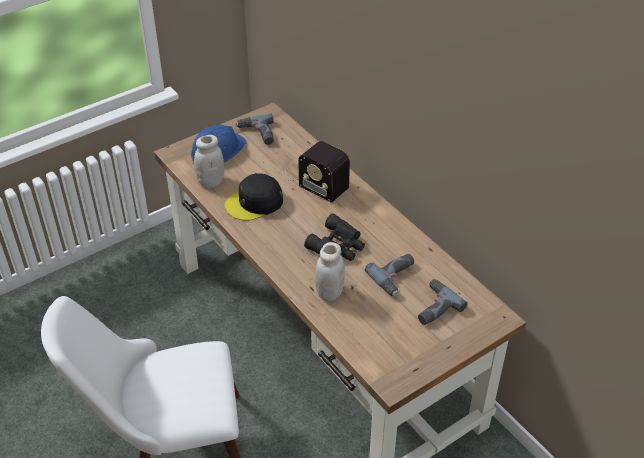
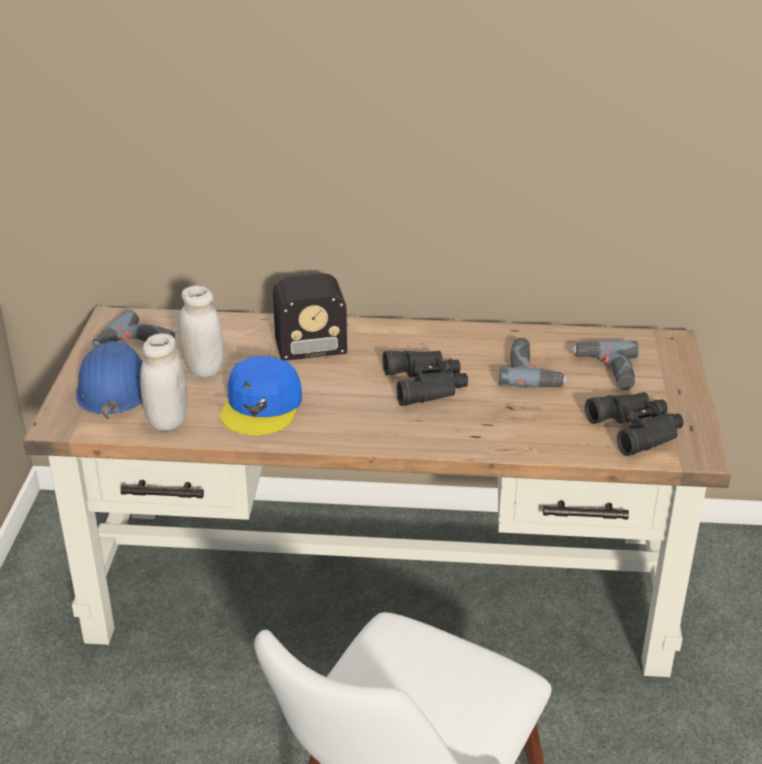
camera: 50 degrees left, 10 degrees down
(254, 203) = (262, 406): black cap -> blue cap
(329, 293) = (499, 427): white jar -> white jar (204, 369)
(389, 347) = (638, 428): none -> black binoculars

